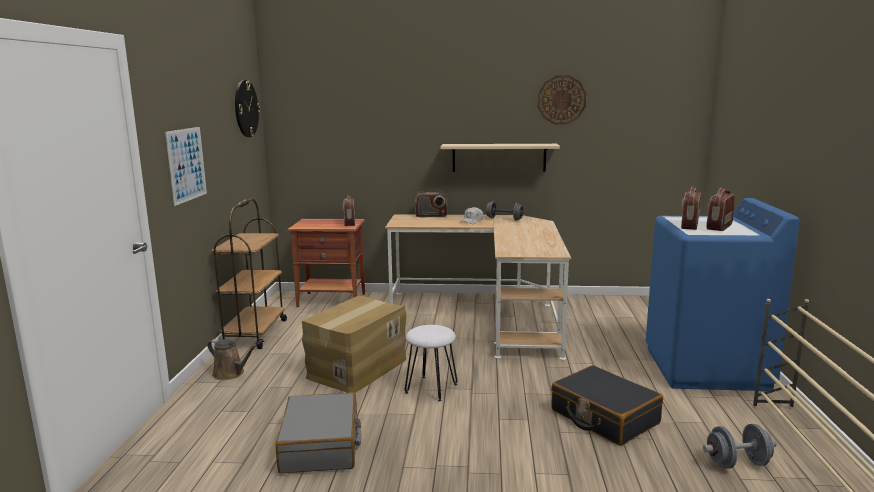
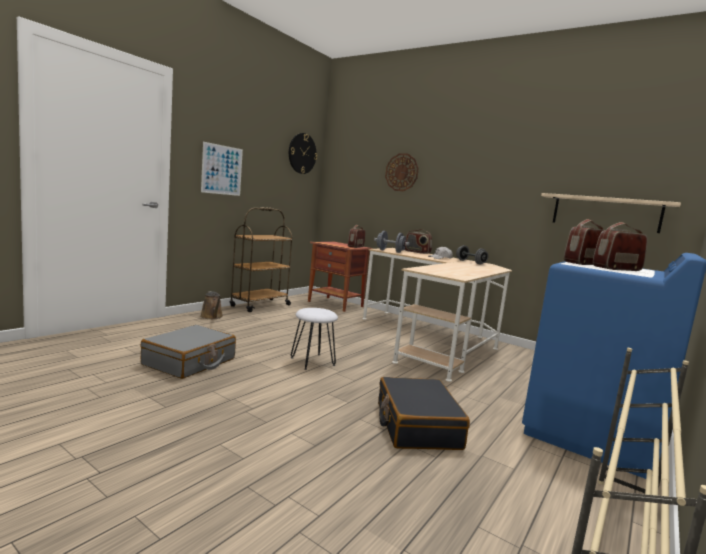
camera: 30 degrees right, 5 degrees down
(356, 368) = (285, 337): cardboard box -> none
(499, 157) = (481, 210): beige shelf -> beige shelf (605, 213)
(561, 100) = (545, 162): wall clock -> wall clock (401, 172)
(737, 463) = (497, 514): grey dumbbell -> grey dumbbell (390, 251)

